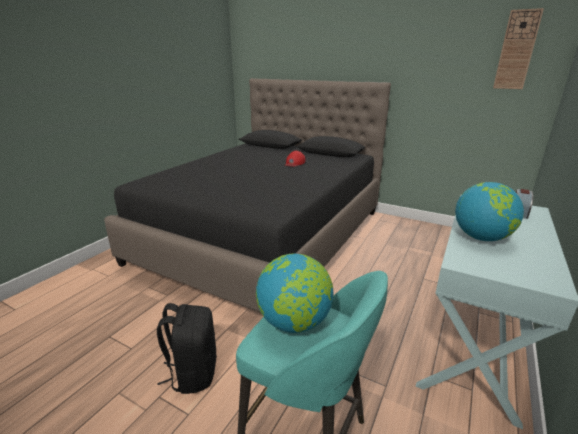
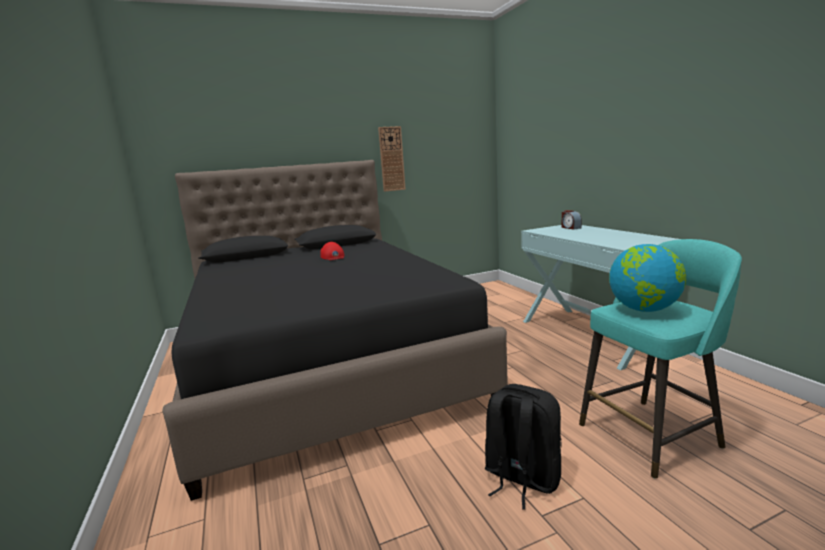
camera: 50 degrees left, 10 degrees down
(481, 237) = (597, 238): globe -> none
(516, 50) = (462, 125): wall clock -> wall clock (391, 159)

